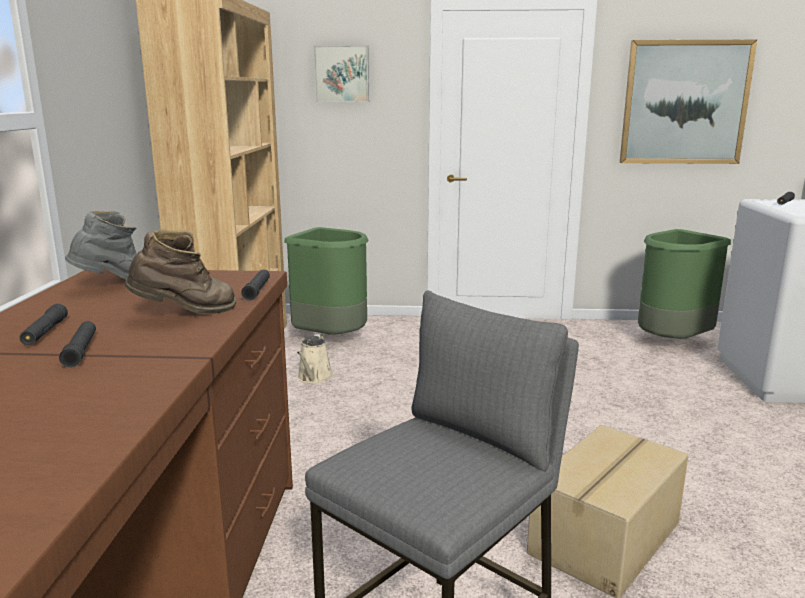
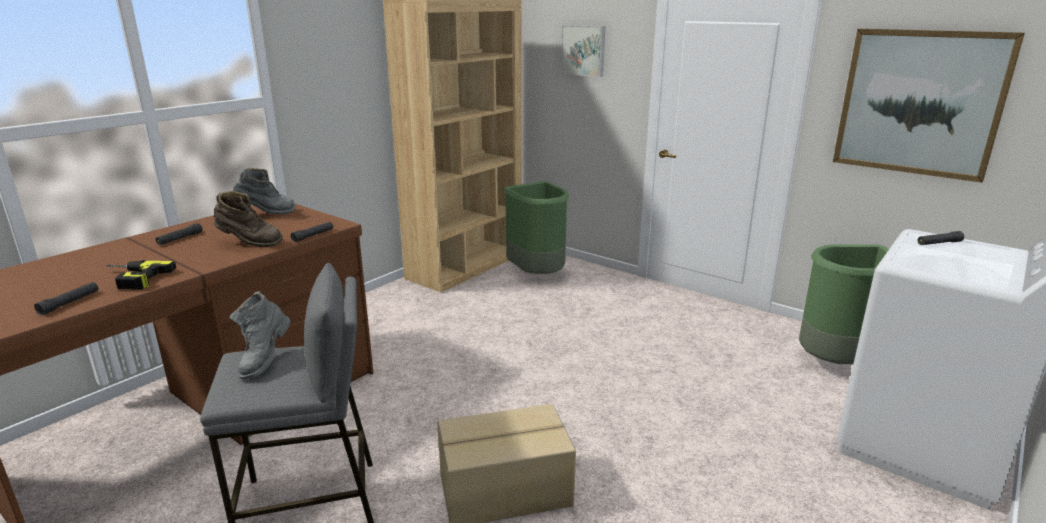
camera: 35 degrees right, 5 degrees up
(81, 351) = (169, 254): black flashlight -> black flashlight (69, 303)
(97, 392) = (130, 279): none -> power drill
(314, 377) = (484, 303): beige watering can -> none
(399, 453) = (265, 361): none -> grey boot

